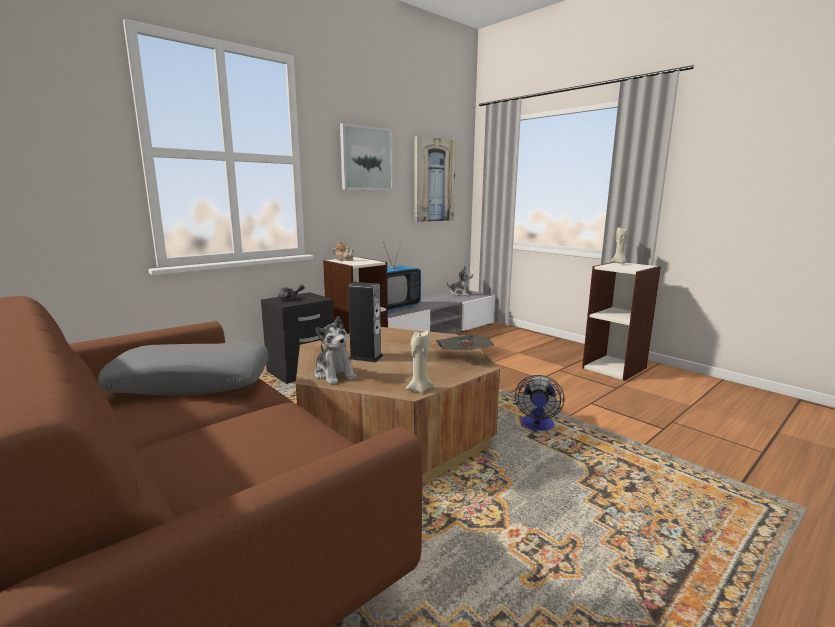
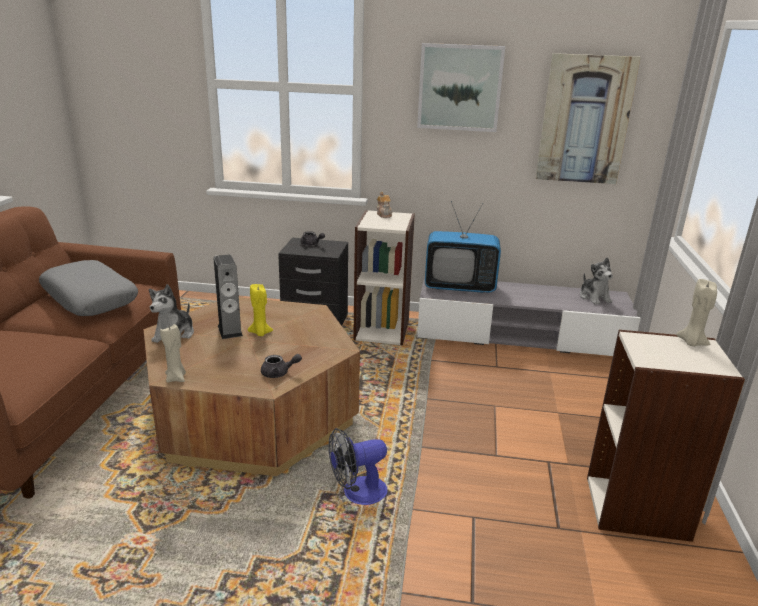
camera: 50 degrees right, 10 degrees up
(389, 350) = (260, 333): none -> yellow candle
(464, 359) = (279, 373): newspaper -> grey teapot

